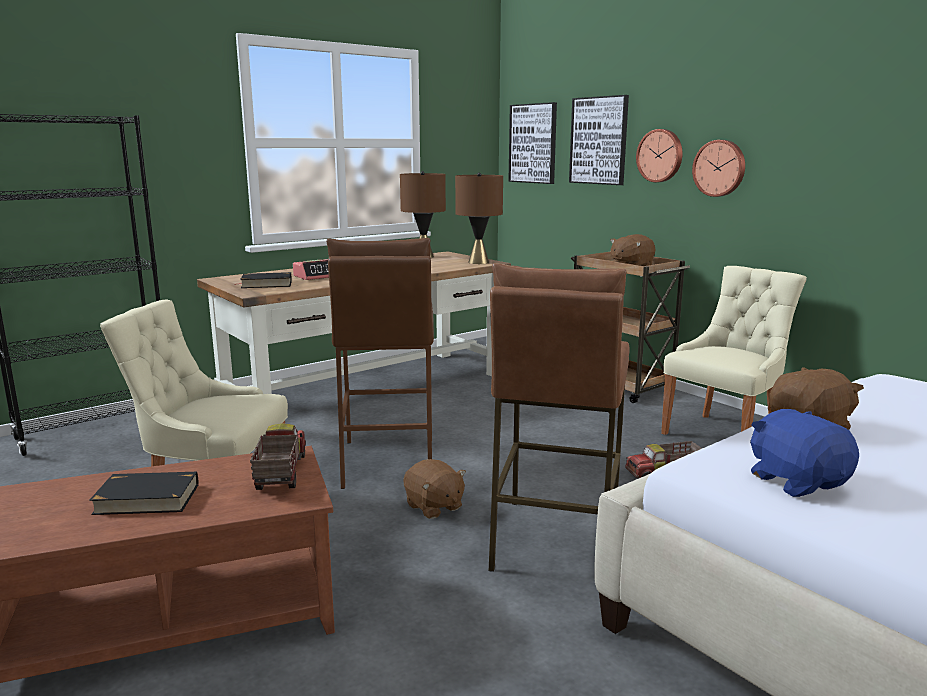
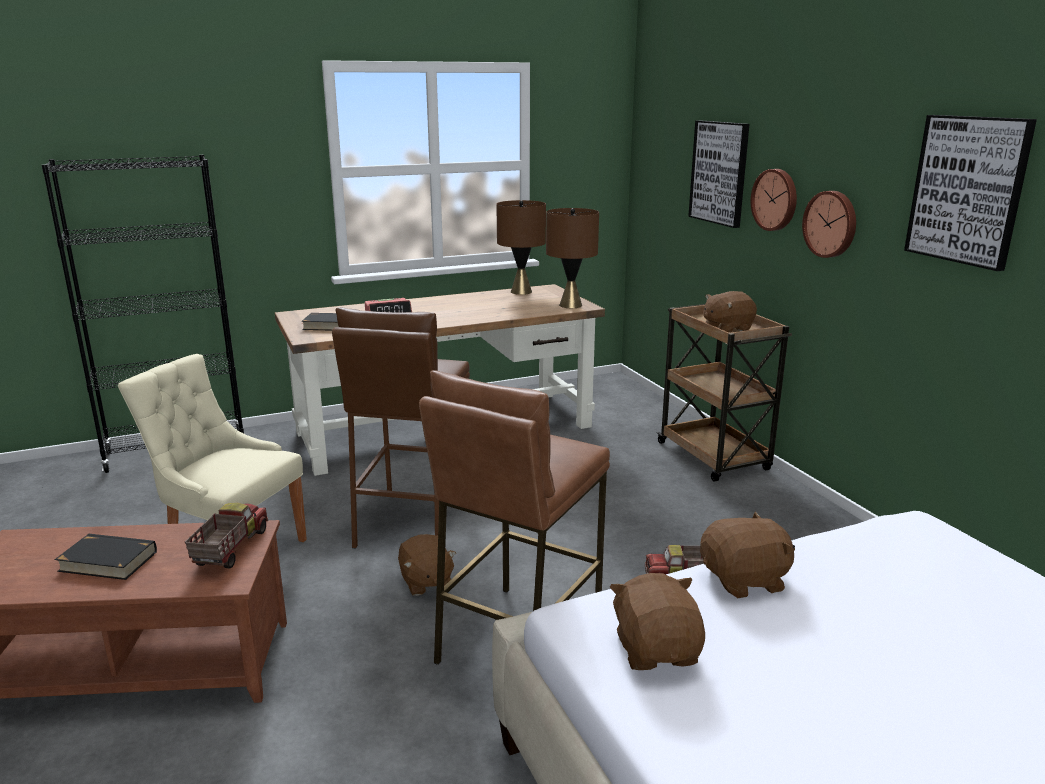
camera: 15 degrees right, 5 degrees up
(533, 143) = (660, 166): picture -> picture (968, 190)
(724, 435) = (790, 537): beige chair -> none
(797, 481) = (657, 650): blue plush toy -> brown plush toy

